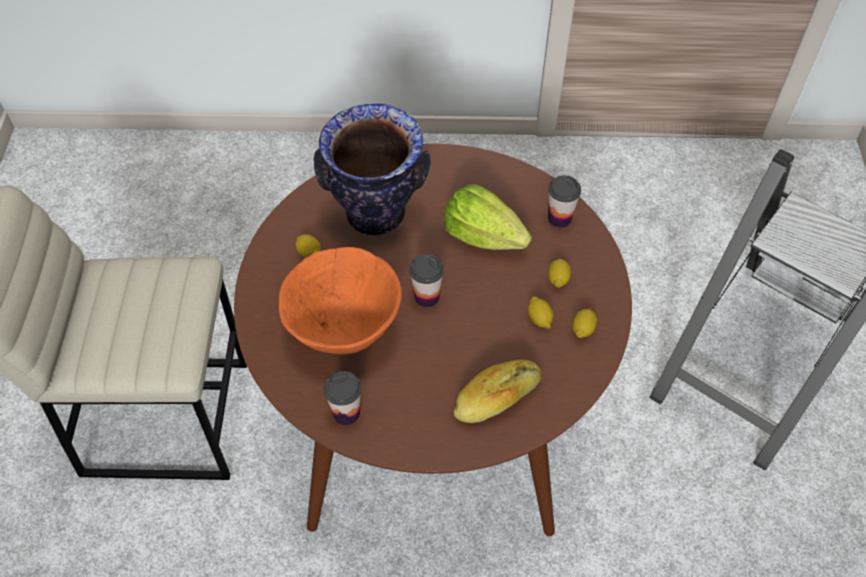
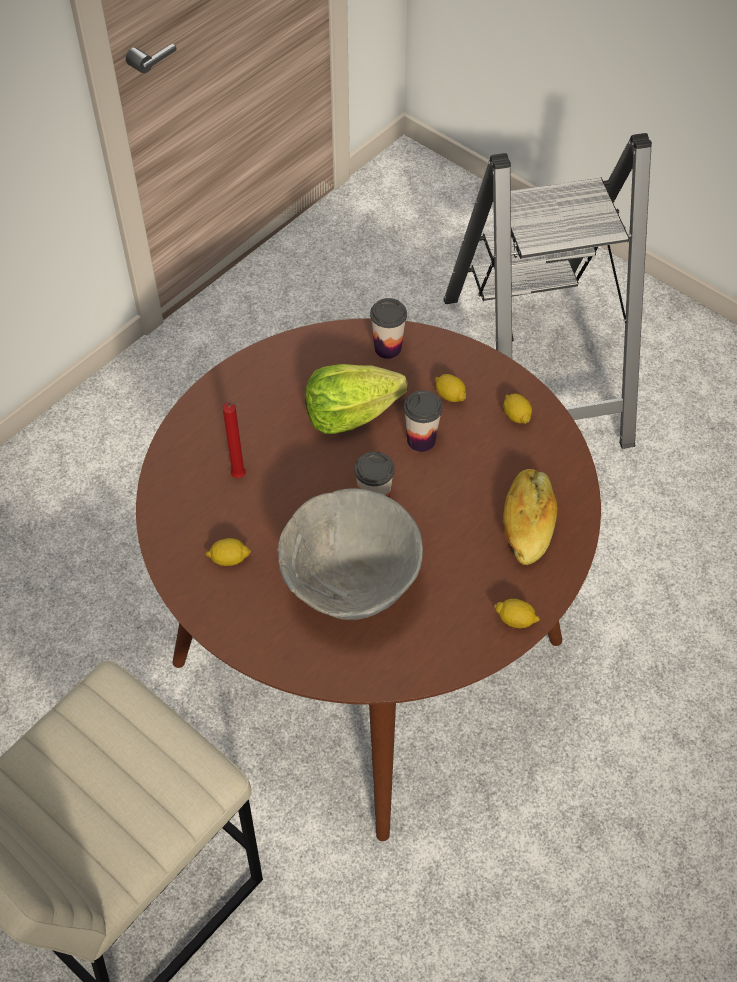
camera: 50 degrees left, 0 degrees up
(344, 332) = (351, 591): orange bowl -> grey bowl
(346, 413) = (440, 647): cup -> cup (421, 440)
(375, 215) = (240, 477): vase -> red candle
(539, 319) = (477, 437): lemon -> lemon (515, 620)

